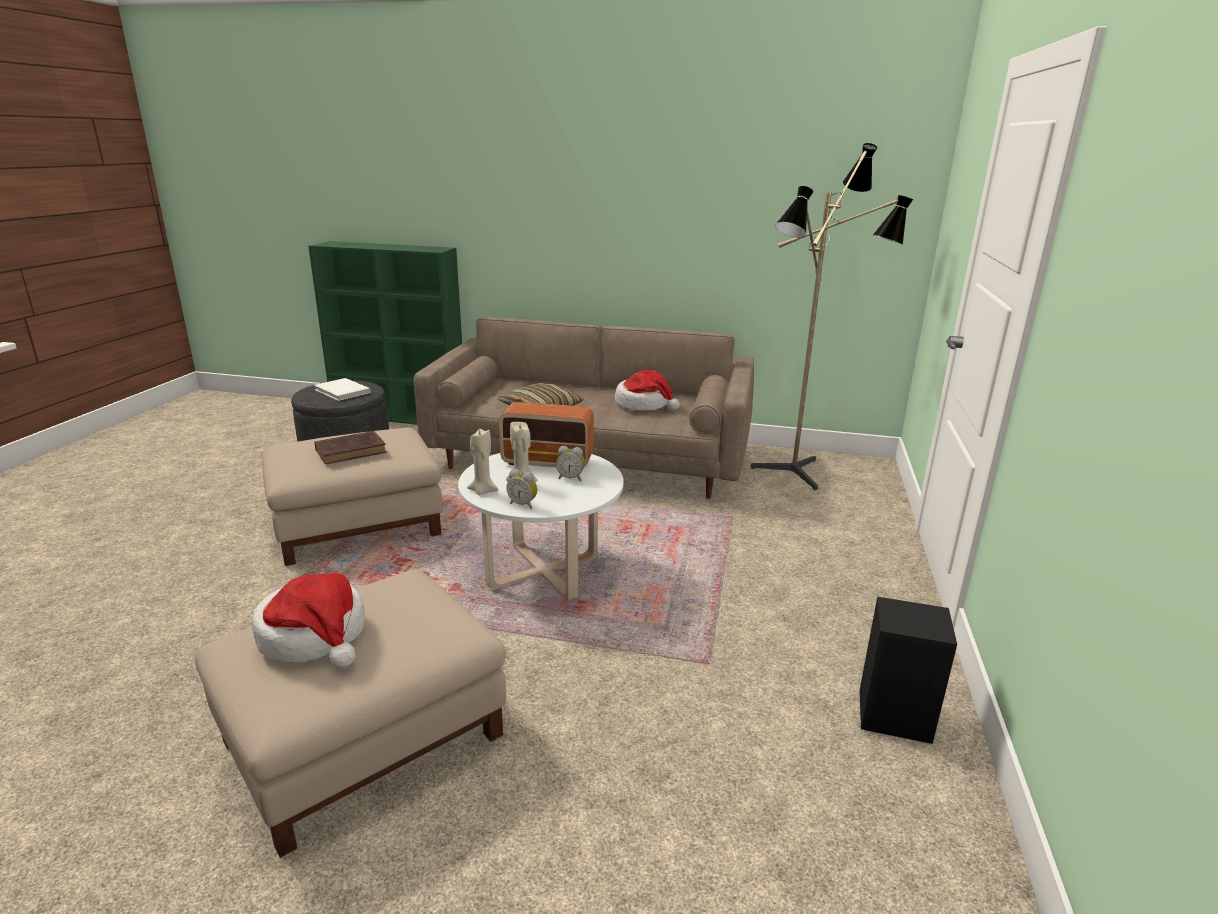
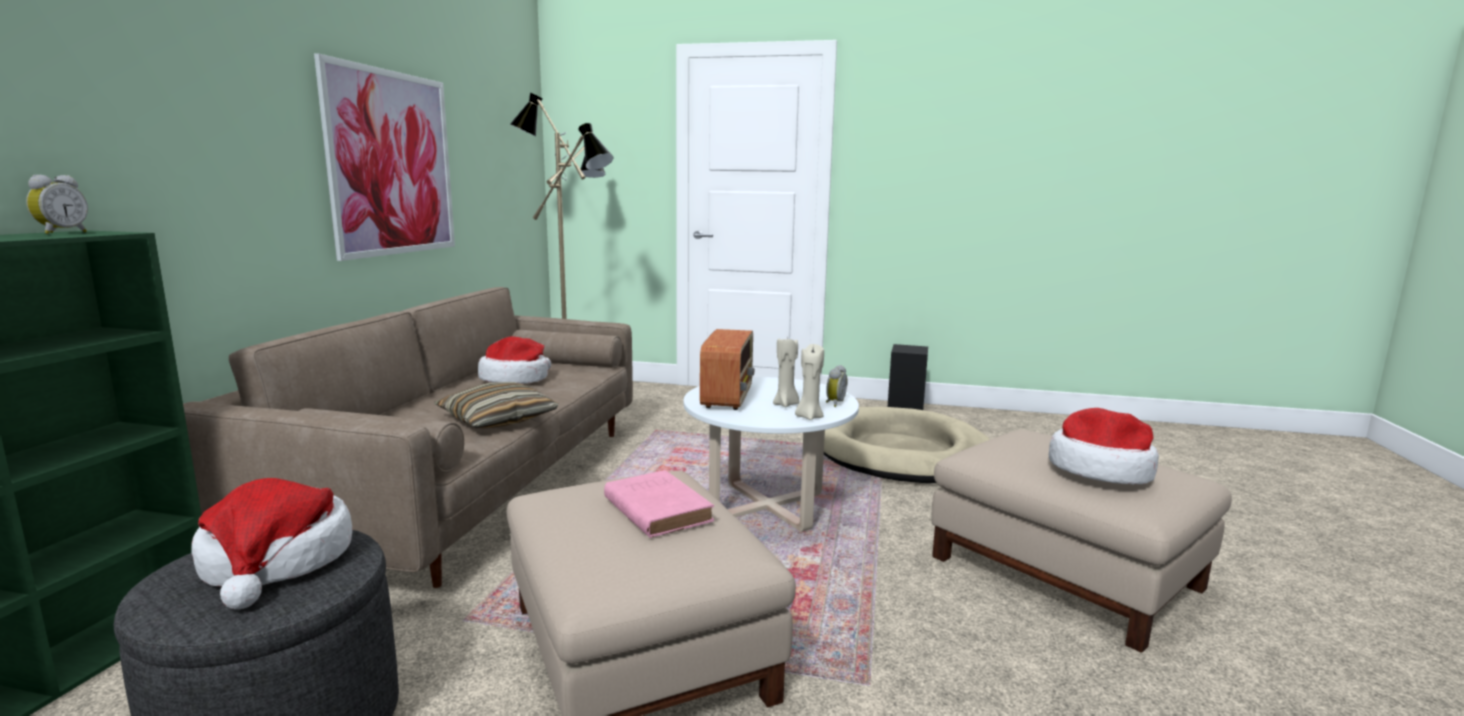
camera: 90 degrees left, 10 degrees down
(341, 391) = (277, 562): white book -> hat
(352, 451) = (656, 508): brown book -> pink book
(570, 478) = (768, 390): alarm clock -> alarm clock (61, 233)
(667, 218) = (392, 163): none -> picture
(703, 679) = (901, 453): none -> beige dog bed

